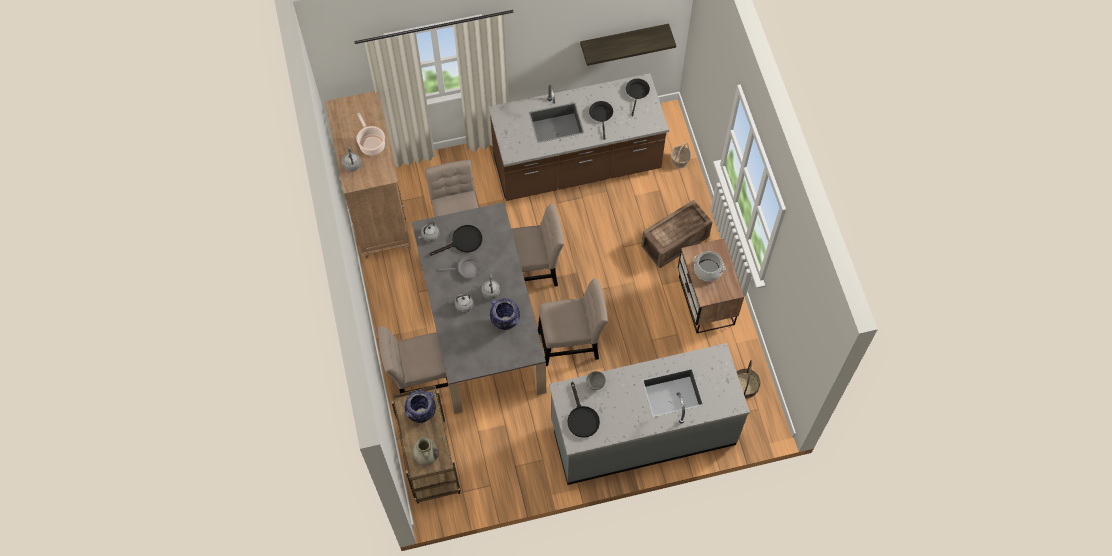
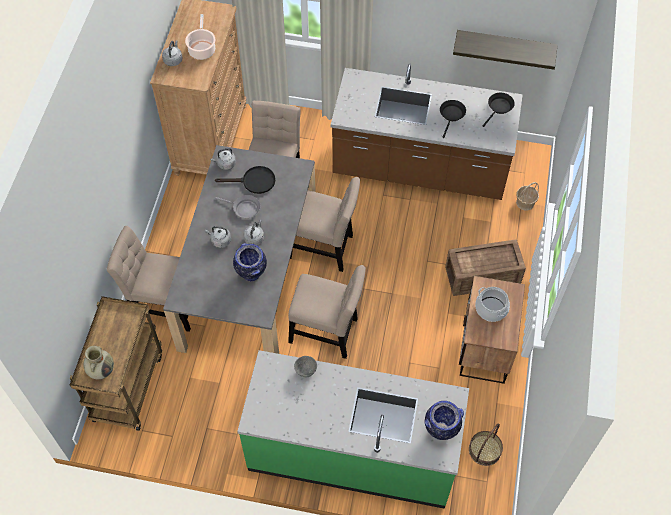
camera: 25 degrees right, 5 degrees down
(422, 415) = (121, 328): vase -> vase (441, 431)
(581, 418) = (273, 399): black frying pan -> none
(642, 432) = (352, 451): grey counter -> green counter

